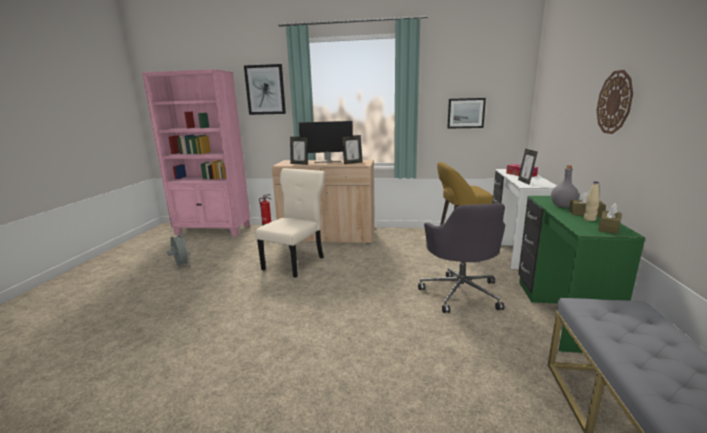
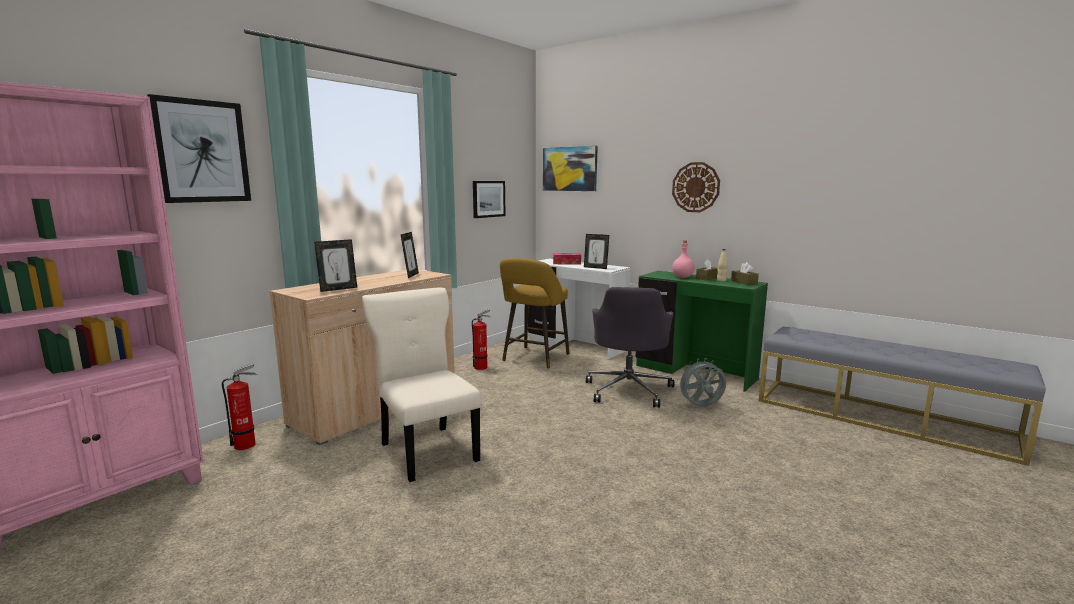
camera: 60 degrees left, 5 degrees down
(181, 266) = (237, 571): grey fan -> grey fan (701, 407)
(327, 161) = (362, 279): monitor -> none
(418, 238) = (482, 367): none -> fire extinguisher
(461, 292) = (629, 390): grey office chair -> grey office chair turned 75 degrees clockwise
(548, 84) = (569, 169): none -> picture
(562, 206) = (683, 277): grey bottle -> pink bottle

